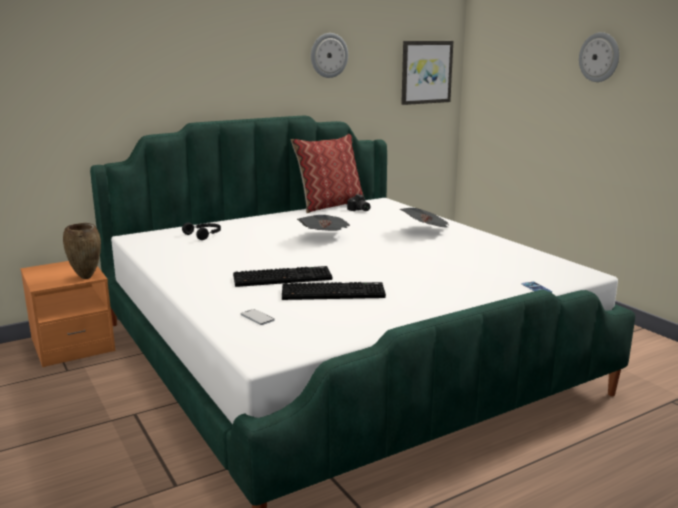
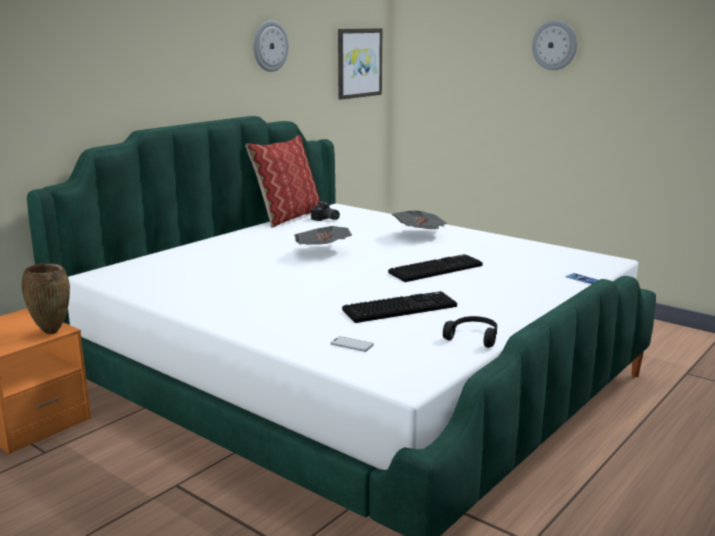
camera: 20 degrees left, 0 degrees up
(204, 235) = (182, 263): black headphones -> black headphones (473, 337)
(283, 277) = (329, 299): keyboard -> keyboard (435, 269)

